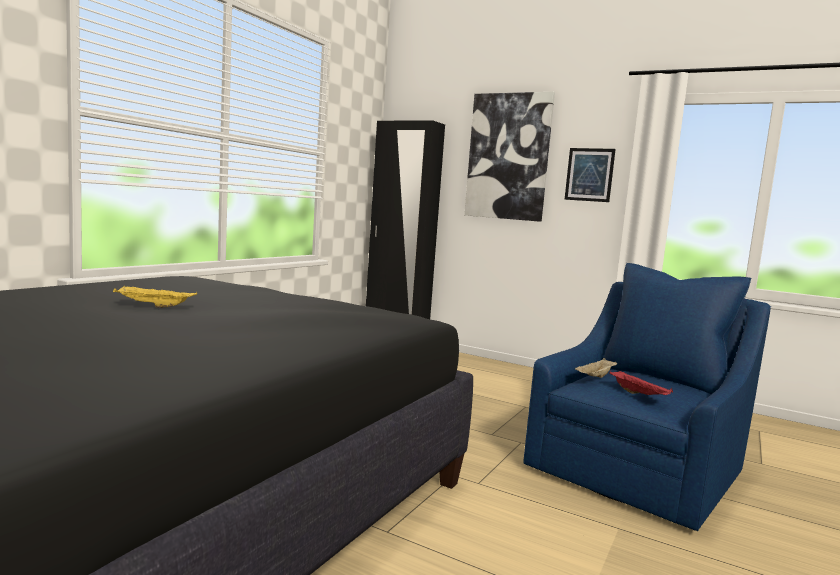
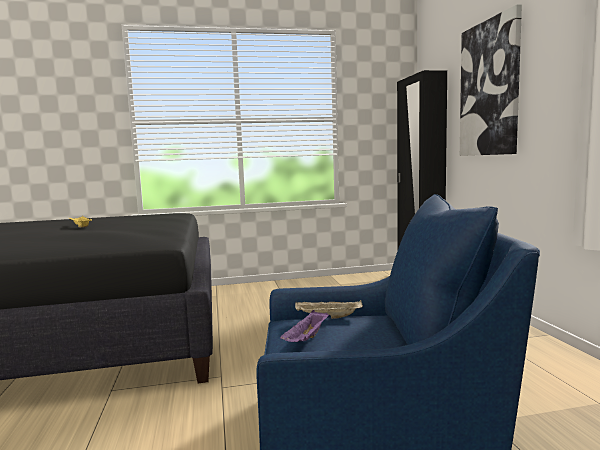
camera: 50 degrees right, 0 degrees up
(589, 174) = (556, 90): picture -> none
(639, 394) = (307, 339): red tray -> purple tray

